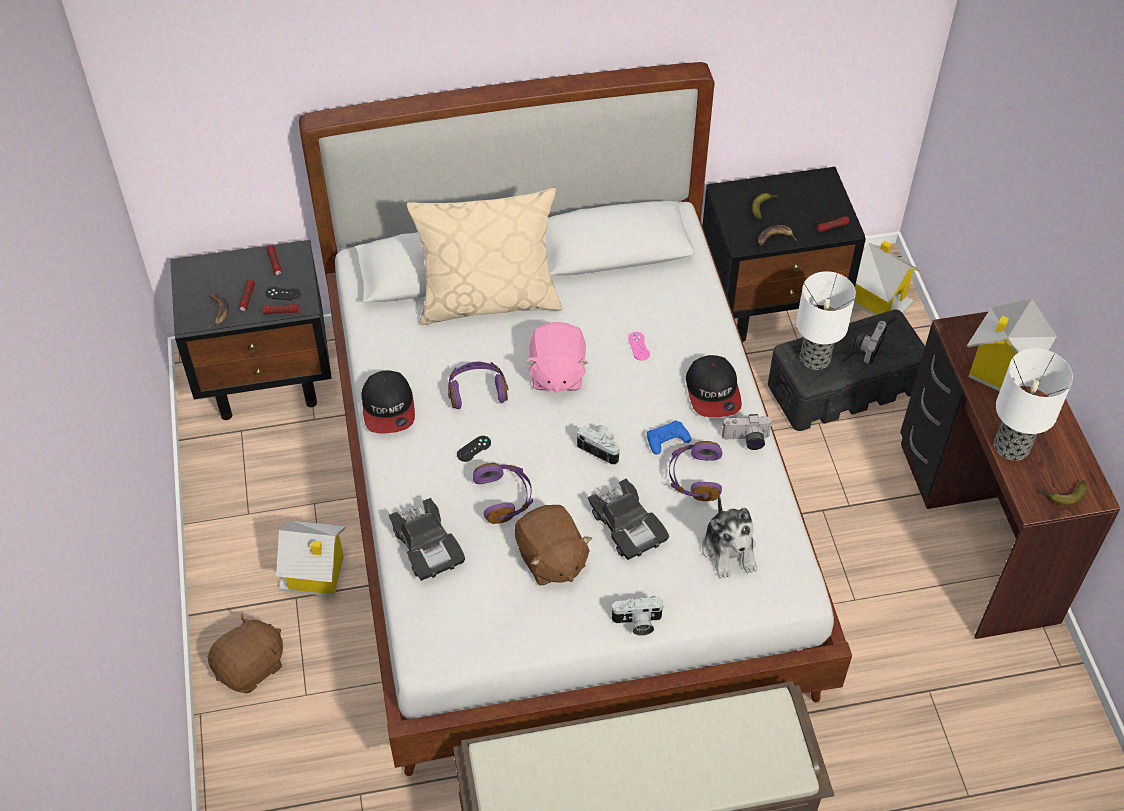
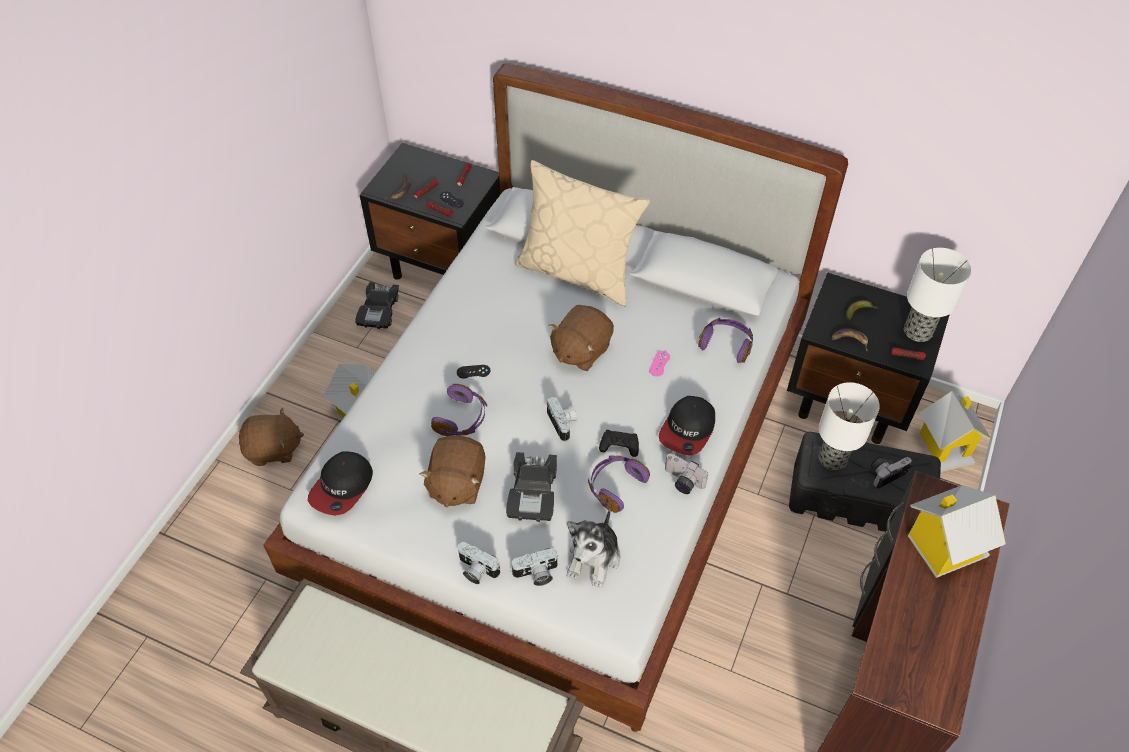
camera: 35 degrees right, 0 degrees up
(388, 407) = (442, 311): cap -> cap (342, 487)
(427, 546) = (379, 421): black toy car -> black toy car (379, 311)
(477, 391) = (512, 332): purple headphones -> purple headphones (726, 344)
(556, 373) = (580, 350): pink plush toy -> brown plush toy
(667, 440) = (619, 445): blue game controller -> black game controller
(693, 593) = (536, 574): none -> camera
(1010, 446) = (897, 617): table lamp -> table lamp (917, 331)
(1063, 495) = (911, 690): banana -> none

